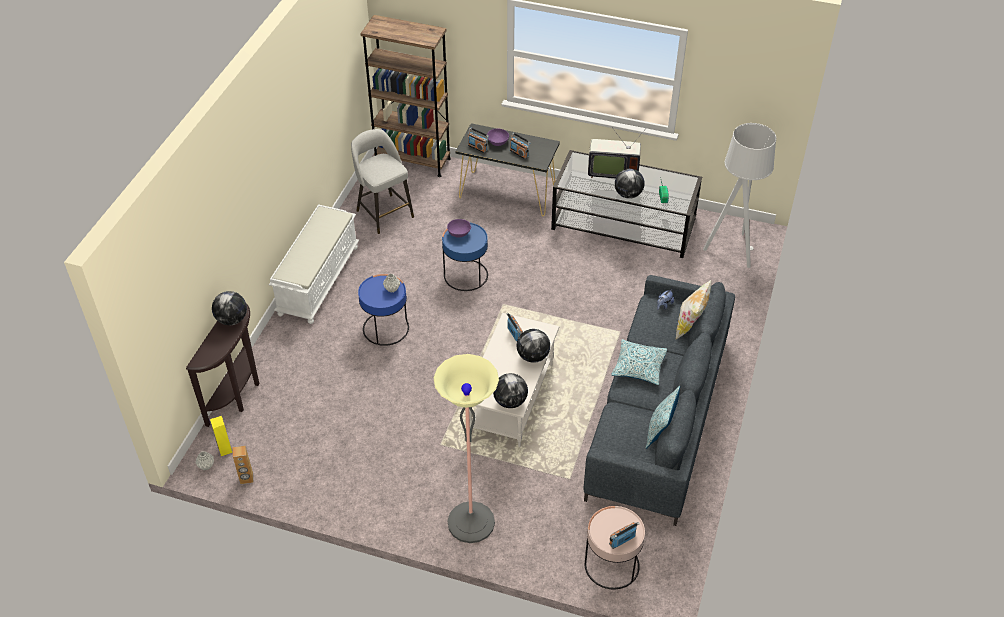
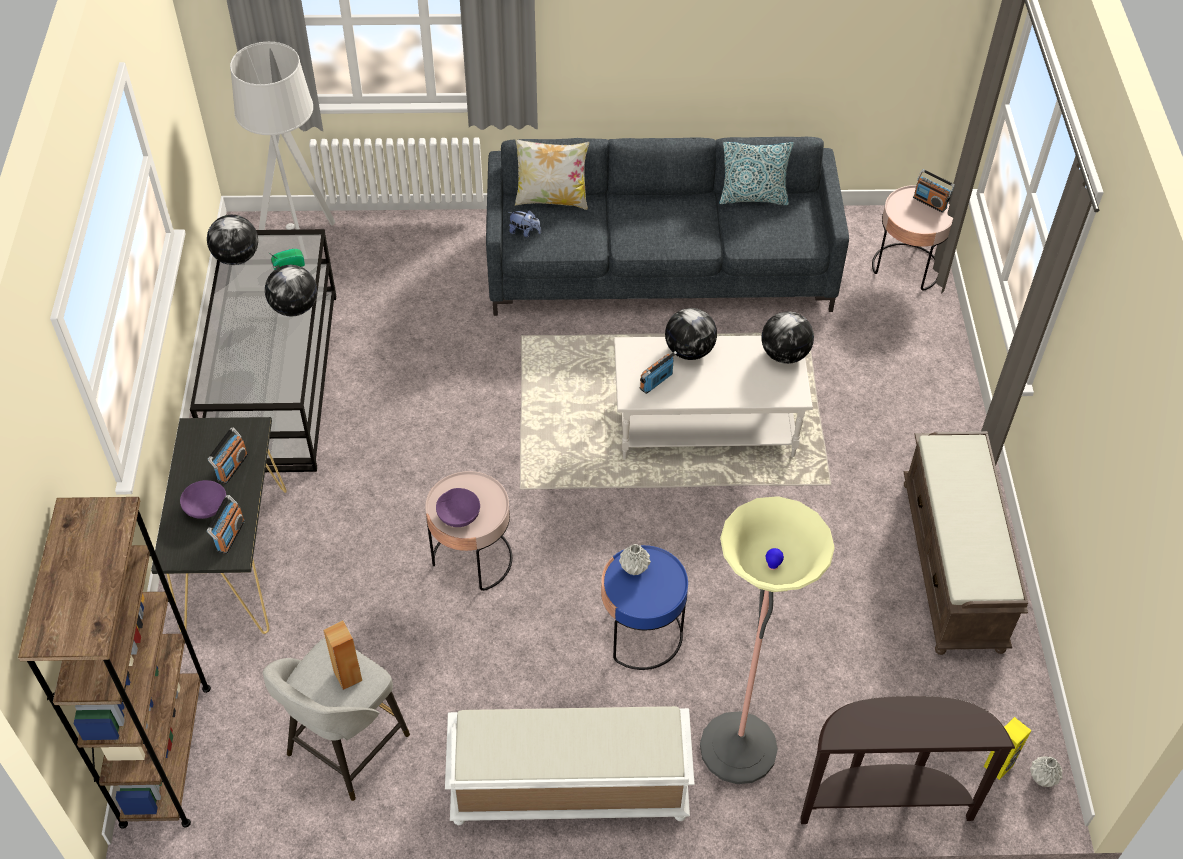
camera: 110 degrees left, 5 degrees up
(232, 320) = (876, 724): globe -> globe (237, 257)
(246, 478) = (1028, 708): brown speaker -> brown speaker (348, 676)
(353, 483) = (954, 566): none -> brown bench
(466, 275) = (472, 559): blue side table -> pink side table
(471, 522) = (932, 413): floor lamp -> floor lamp (738, 748)
(612, 171) = (237, 339): television -> none
(639, 367) = (655, 236): pillow -> none

